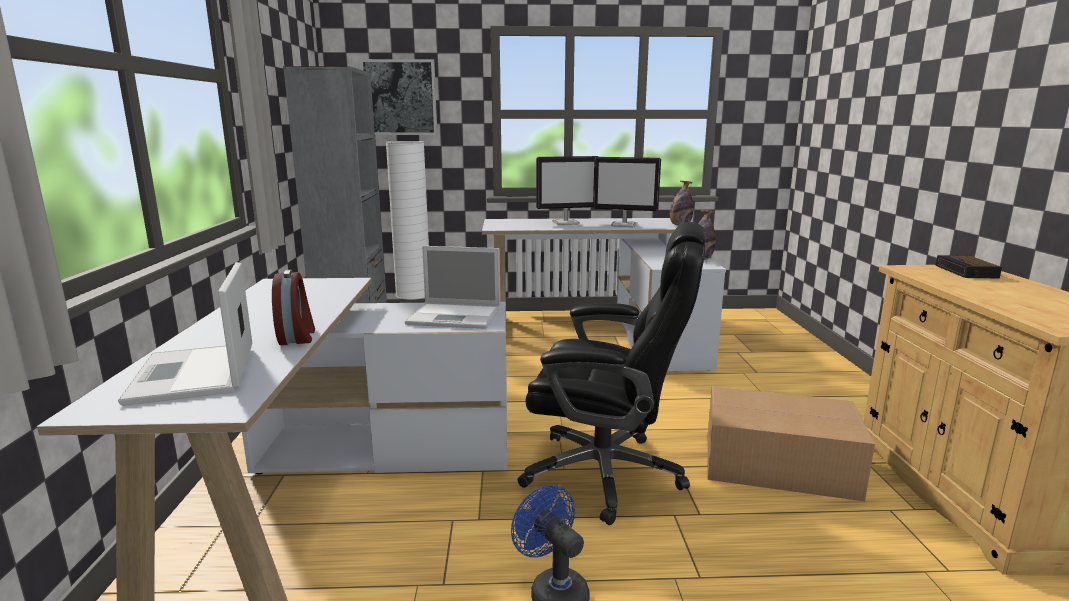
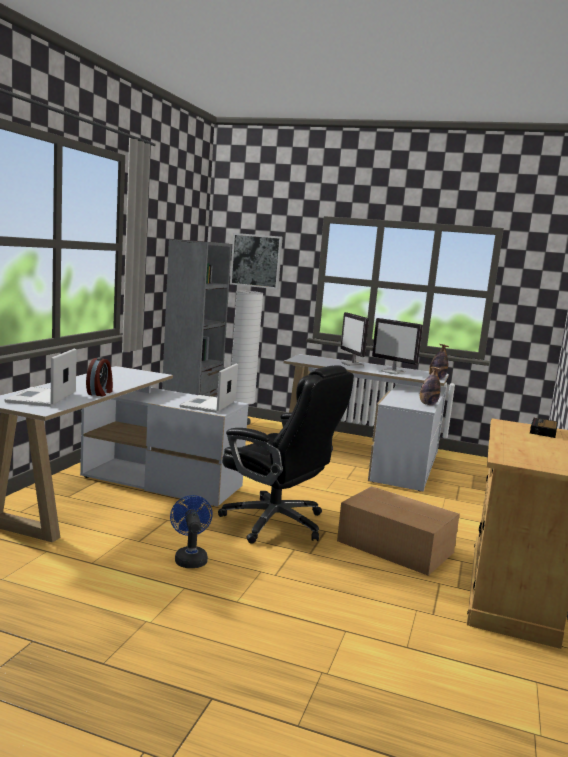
camera: 20 degrees right, 5 degrees down
(456, 316) = (208, 405): laptop -> laptop turned 75 degrees clockwise
(566, 223) = (352, 364): monitor -> monitor turned 60 degrees clockwise

